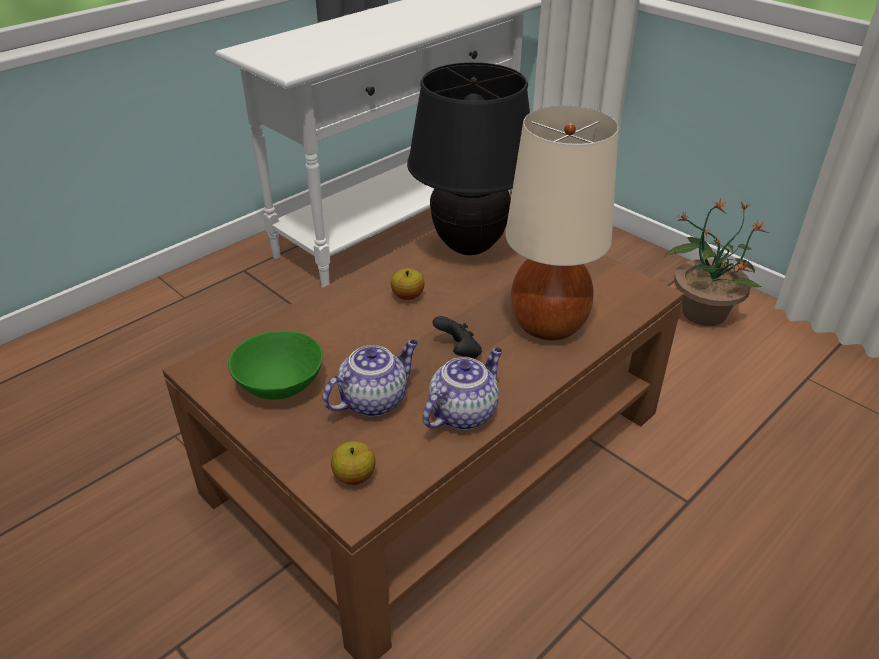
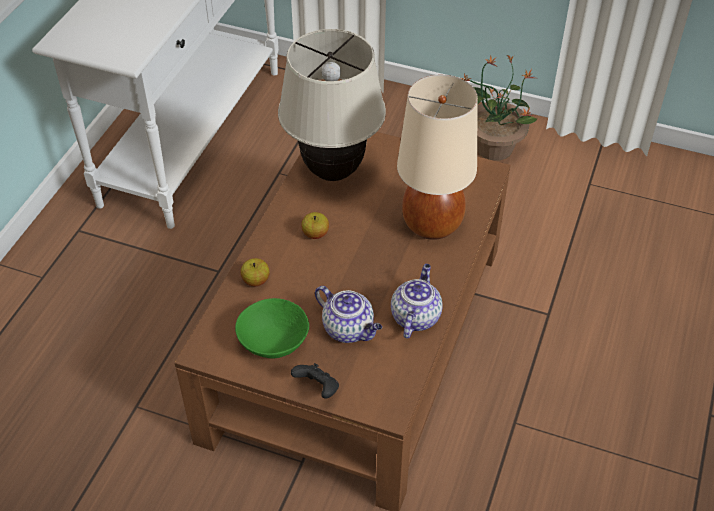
camera: 25 degrees left, 10 degrees up
(354, 476) = (374, 389): apple -> apple (256, 280)
(374, 399) = (349, 329): teapot -> teapot turned 105 degrees clockwise
(459, 352) = (383, 270): black game controller -> black game controller (318, 389)
(468, 247) = (332, 171): black table lamp -> beige table lamp

